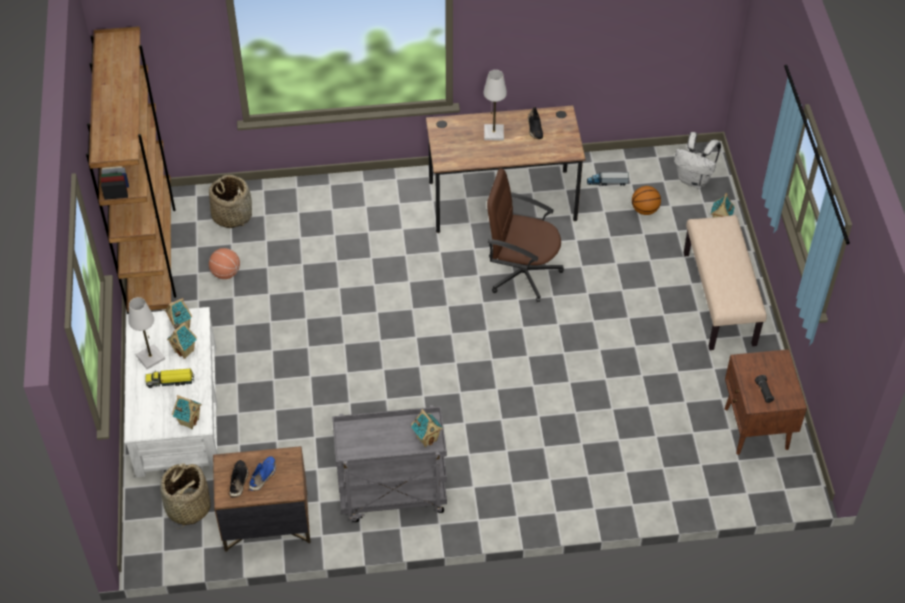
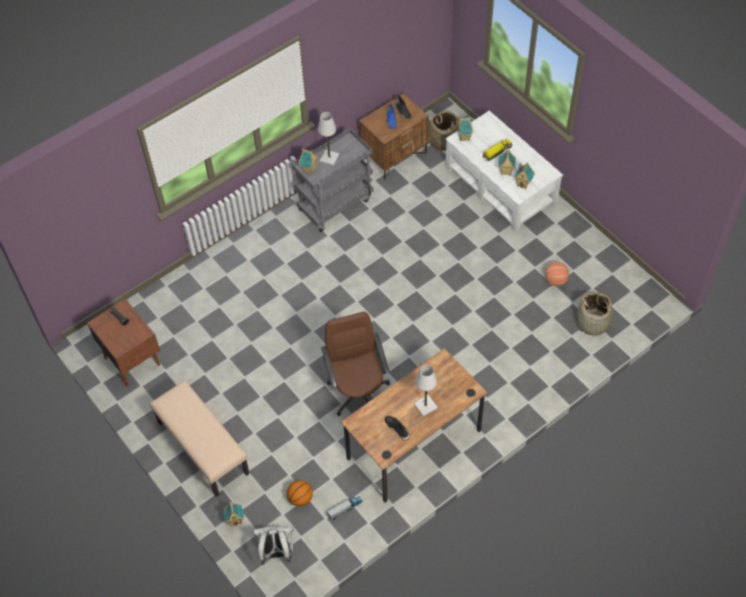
camera: 150 degrees right, 5 degrees up
(150, 357) = (522, 158): white table lamp -> white table lamp (329, 158)
(151, 254) = (615, 267): brown bookcase -> none
(522, 272) = (358, 391): brown office chair -> brown office chair turned 90 degrees counterclockwise

